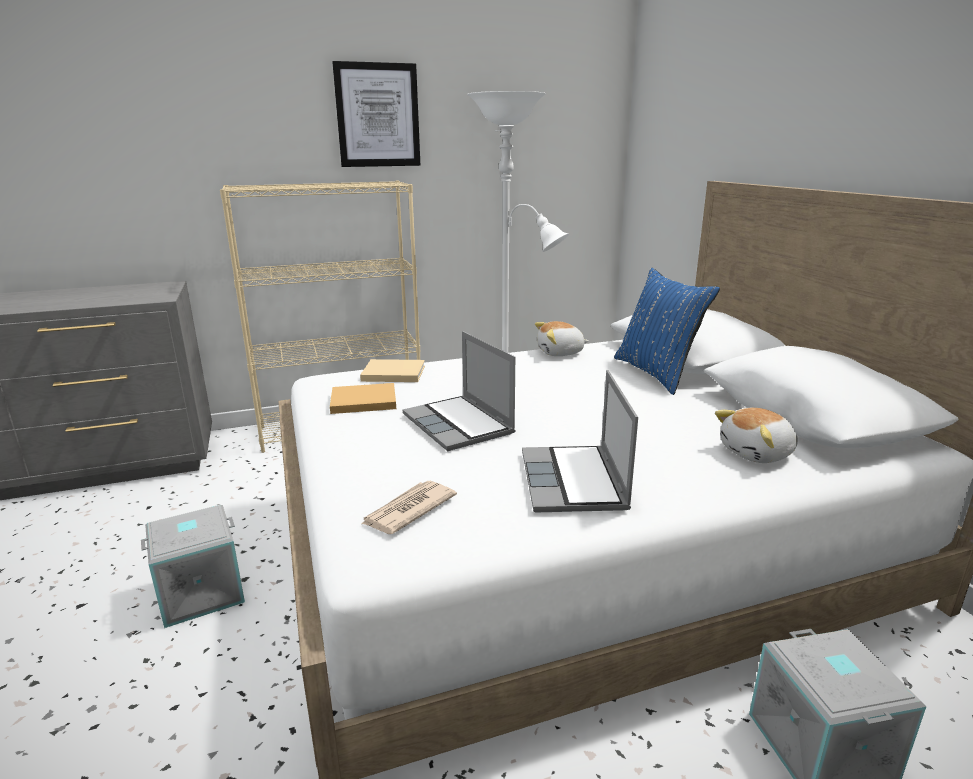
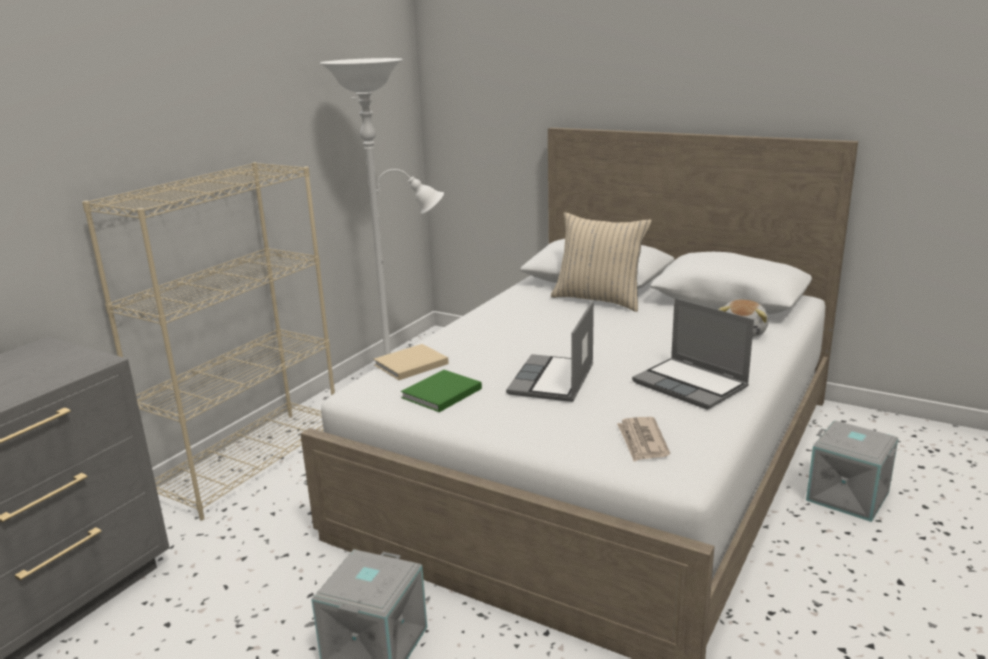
camera: 40 degrees left, 0 degrees up
(361, 401) = (440, 394): beige book -> green book
(378, 115) = (223, 92): picture -> none
(460, 425) = (553, 381): laptop -> laptop turned 90 degrees clockwise
(560, 353) = (503, 305): plush toy -> none
(657, 373) = (599, 300): blue pillow -> beige pillow

